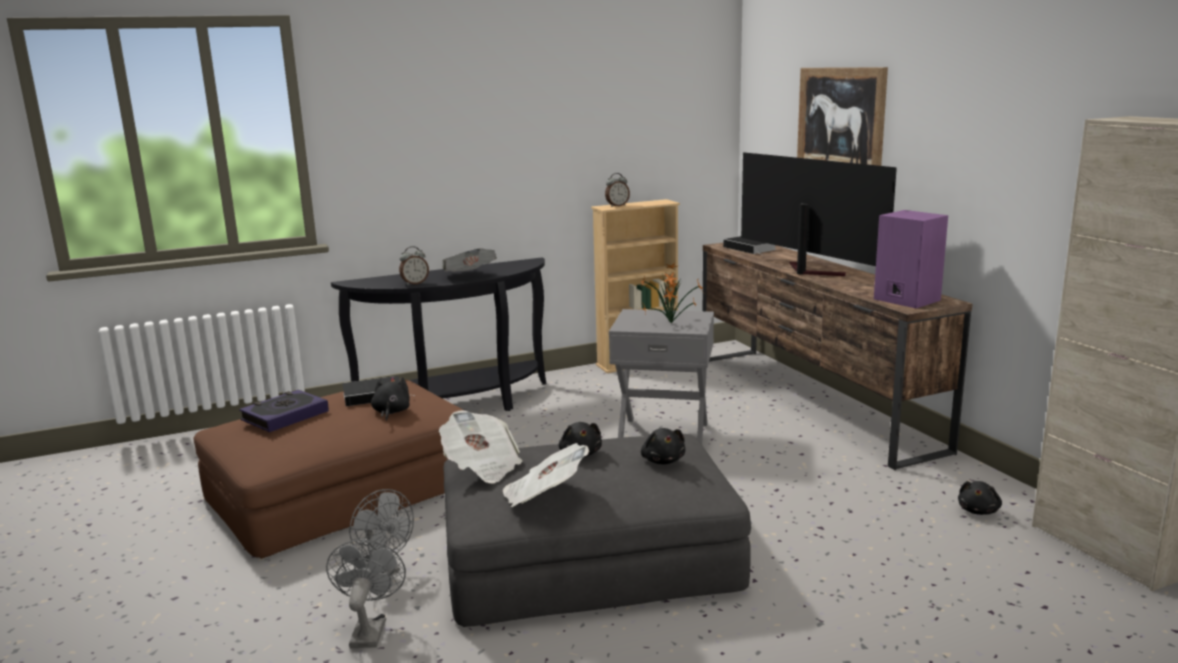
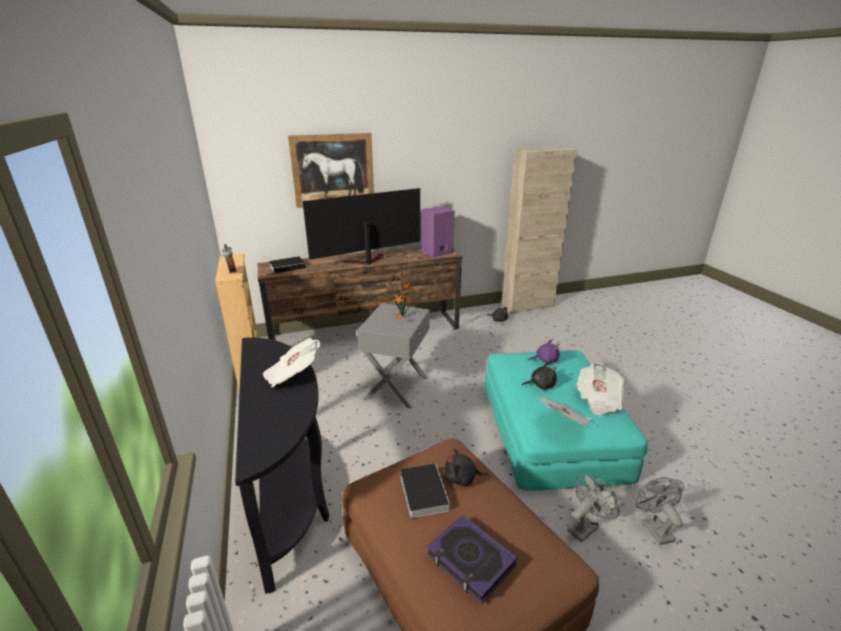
camera: 85 degrees left, 10 degrees up
(369, 629) = (653, 527): grey fan -> grey fan turned 75 degrees clockwise
(415, 283) = (298, 408): alarm clock -> none
(589, 555) = (550, 429): grey ottoman -> turquoise ottoman
(663, 460) = (545, 360): black plush toy -> purple plush toy

